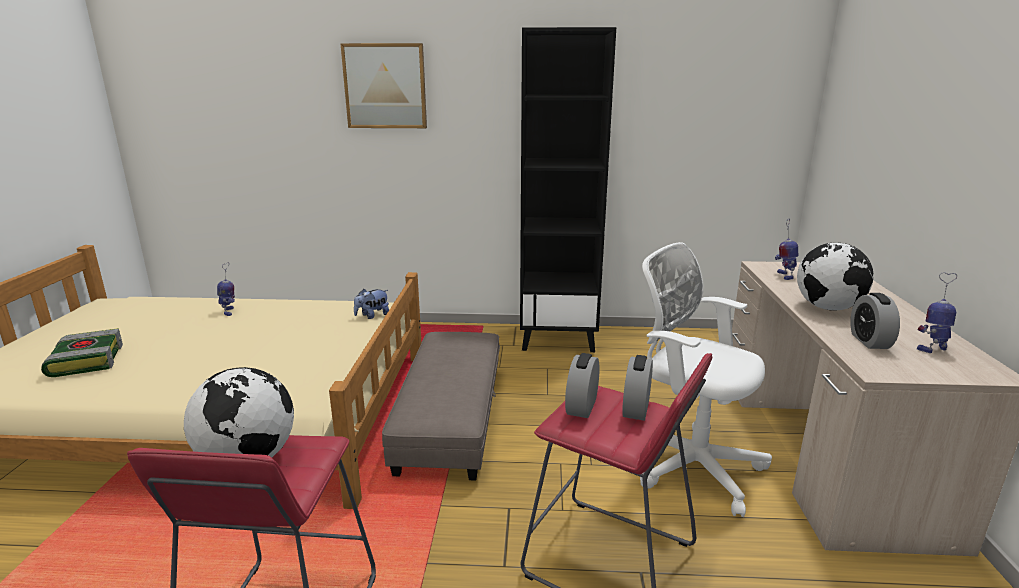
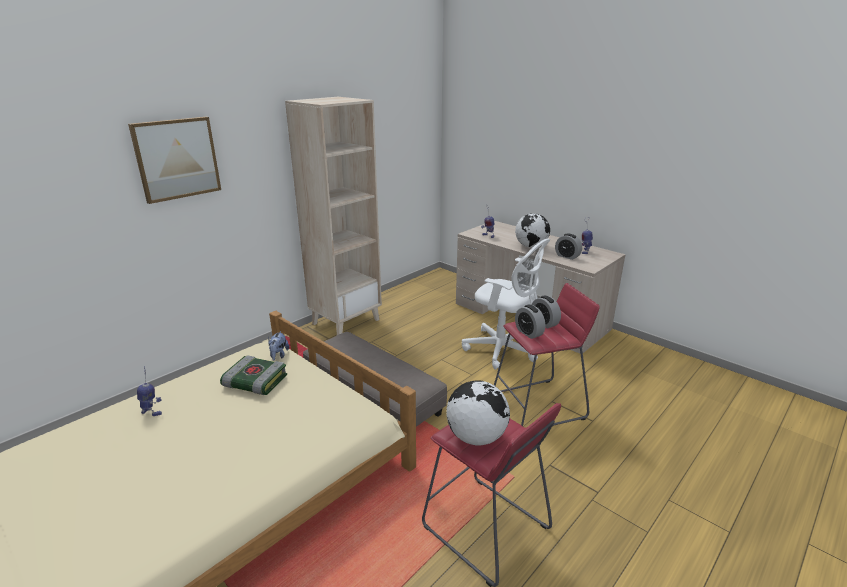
camera: 50 degrees left, 5 degrees up
(85, 361) = (120, 515): book -> book (254, 382)
(558, 338) = (346, 321): black bookcase -> beige bookcase
(690, 464) = (503, 350): white office chair -> white office chair turned 135 degrees counterclockwise

